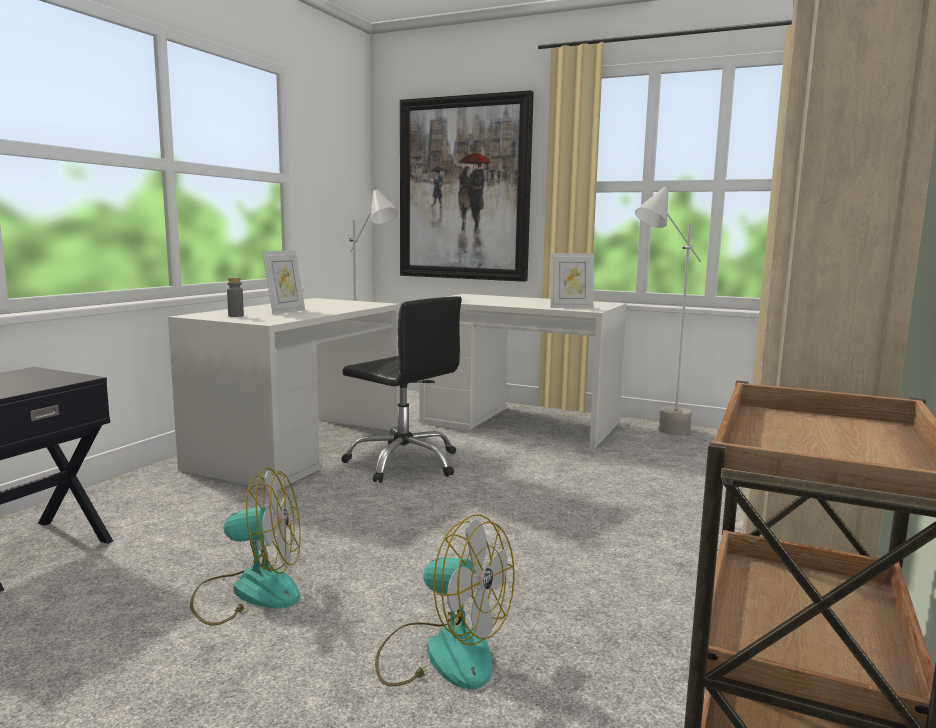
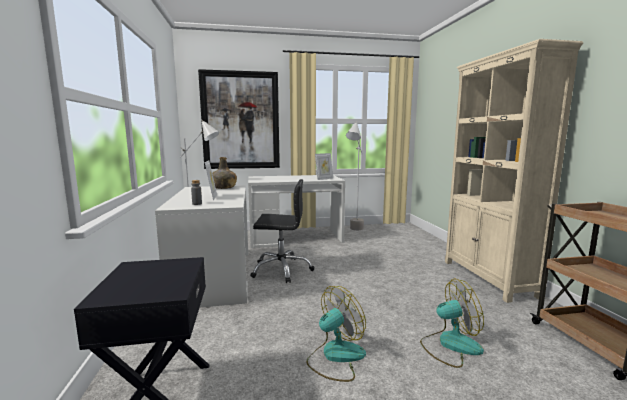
camera: 35 degrees left, 0 degrees up
(355, 303) = (223, 187): none -> green bottle

